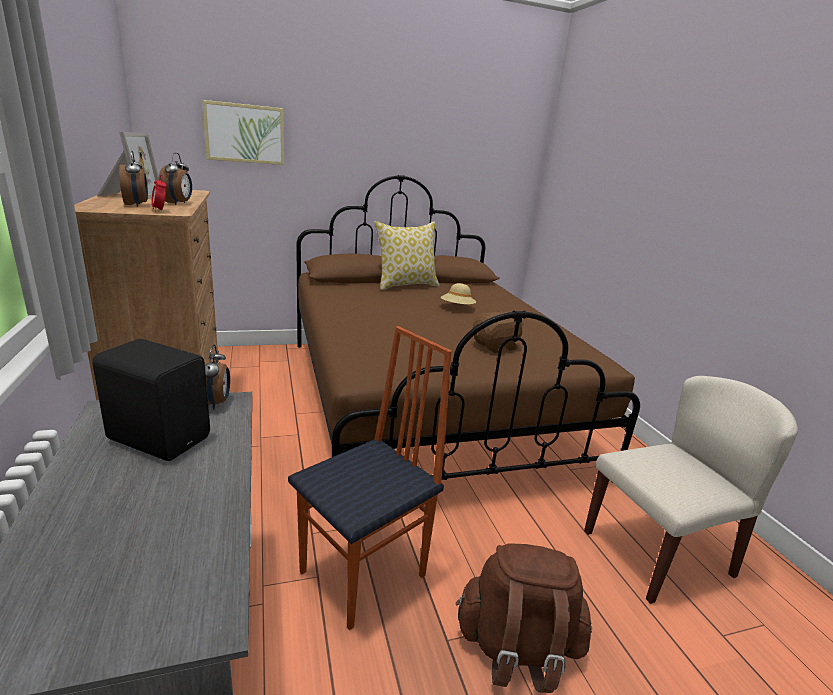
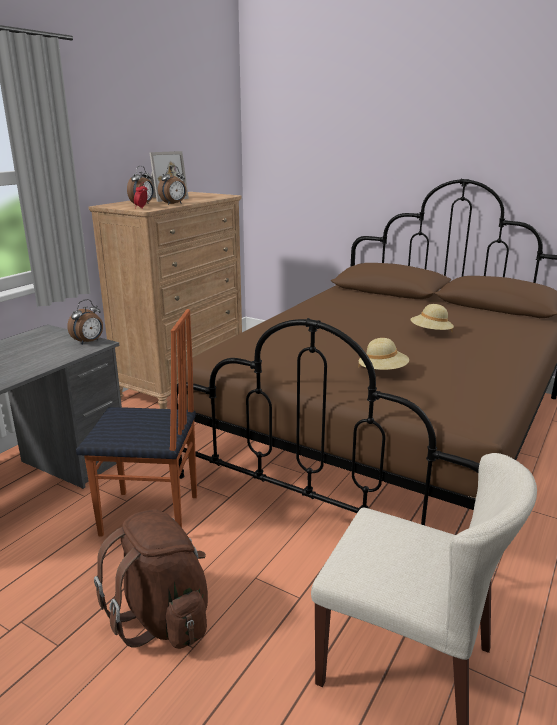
camera: 50 degrees right, 0 degrees up
(160, 437) = (37, 348): black speaker -> none
(245, 133) = (318, 143): picture -> none
(406, 285) = (425, 304): pillow -> none
(496, 346) = (382, 372): brown plush toy -> beige hat

